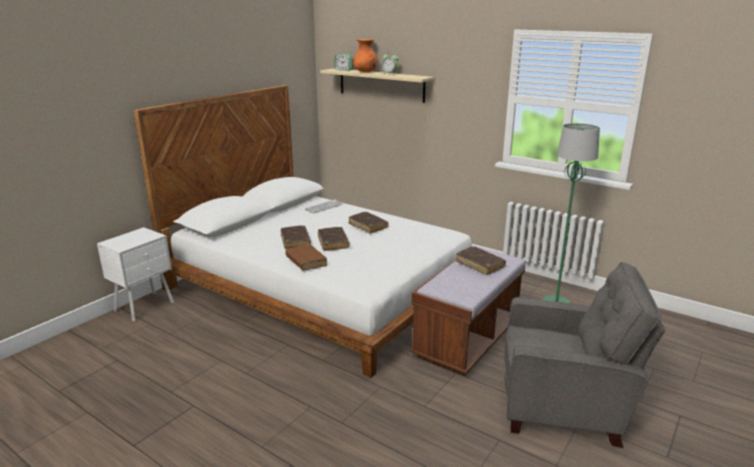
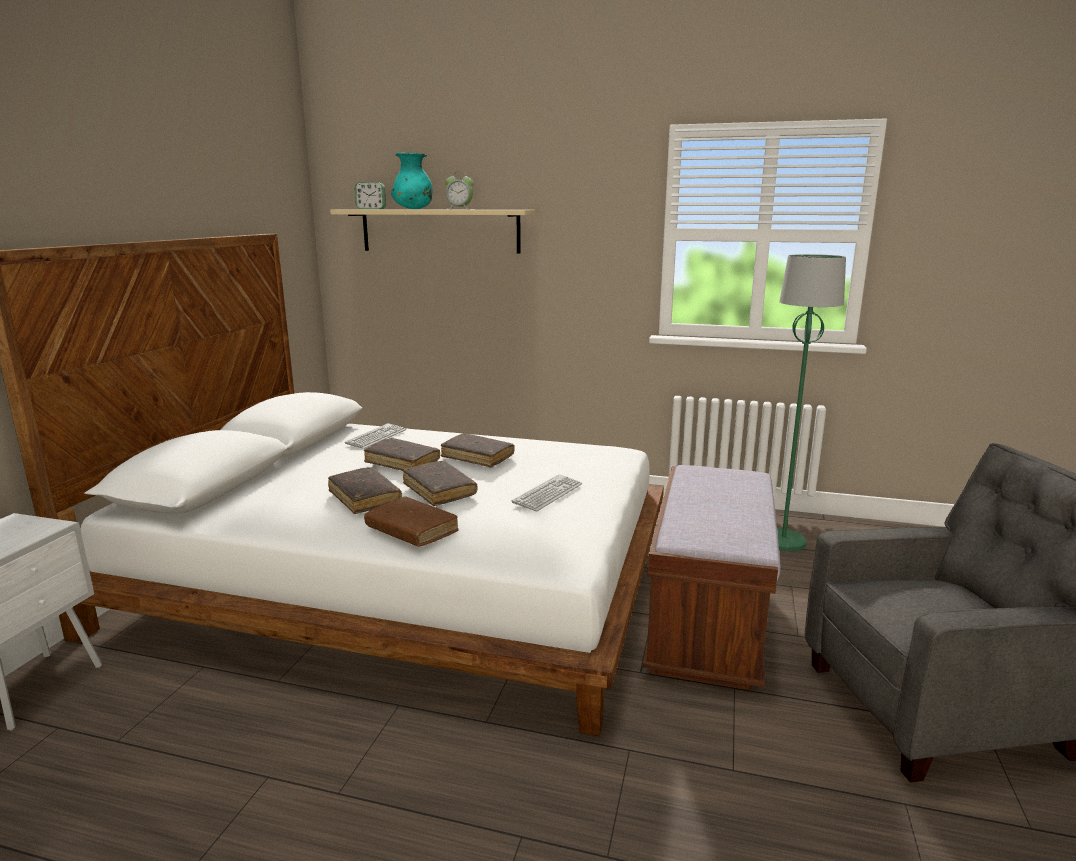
camera: 20 degrees left, 5 degrees down
(365, 72) = (413, 209): orange vase -> turquoise vase
(387, 253) = (548, 494): none -> keyboard
(480, 265) = (718, 489): brown book -> brown book (402, 462)

